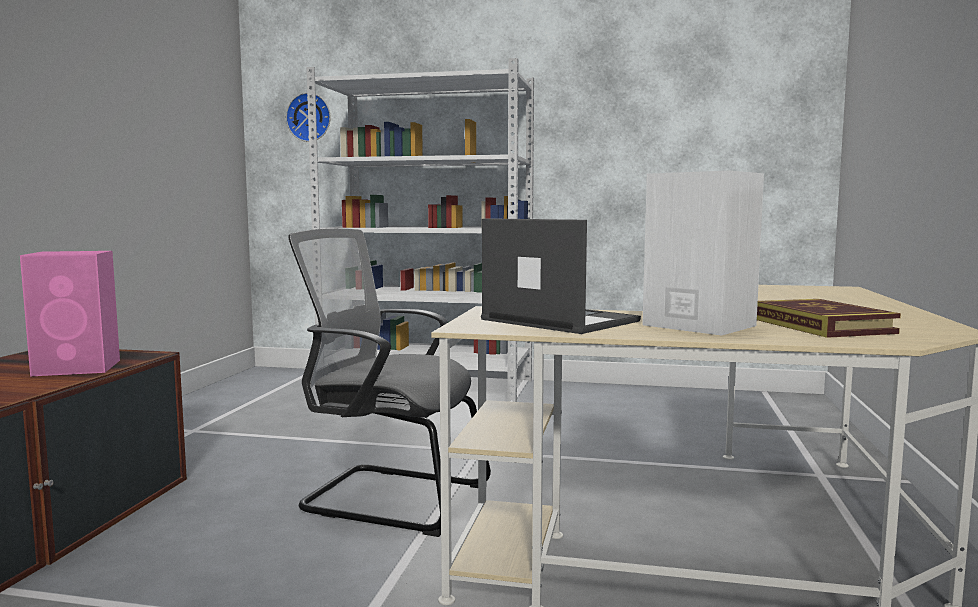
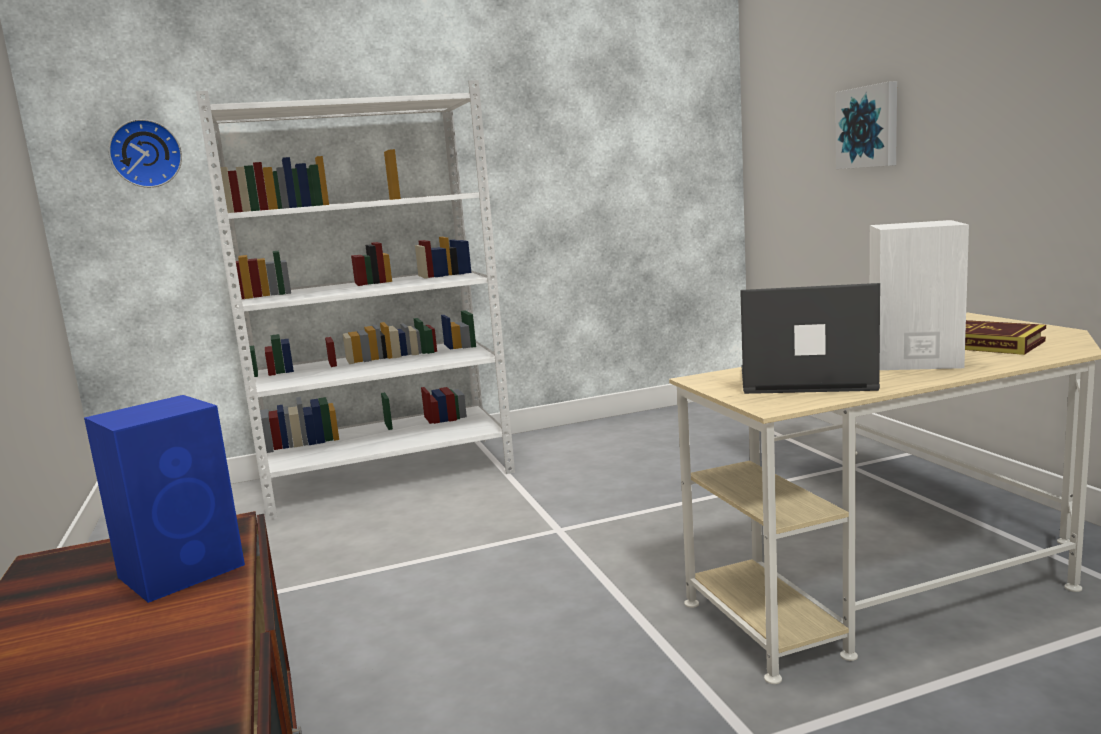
camera: 30 degrees left, 5 degrees up
(79, 368) = (184, 570): pink speaker -> blue speaker
(390, 497) = (559, 606): chair -> none
(911, 101) = (868, 127): none -> picture

